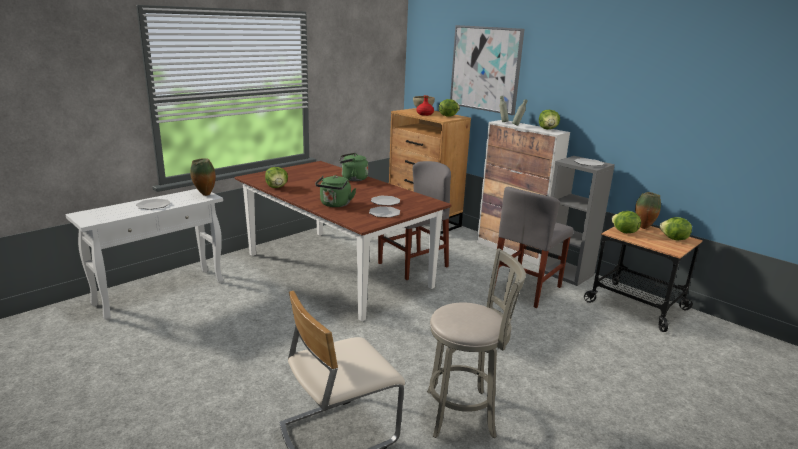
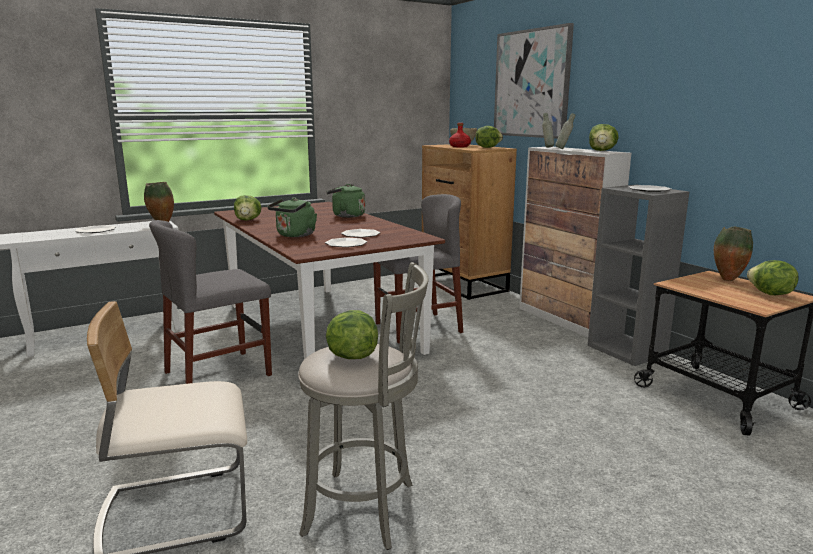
camera: 15 degrees right, 5 degrees down
(526, 289) = (556, 364): grey chair -> grey chair (218, 373)
(624, 232) = (691, 283): lettuce -> lettuce (351, 356)

